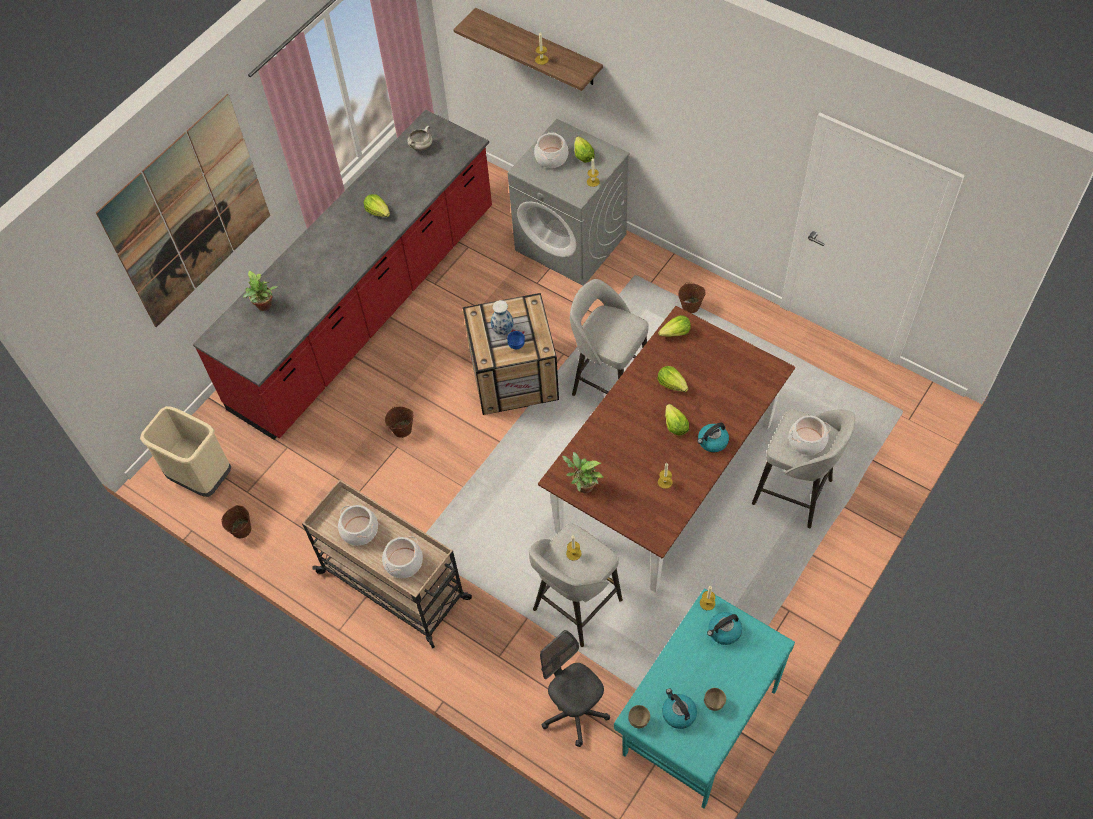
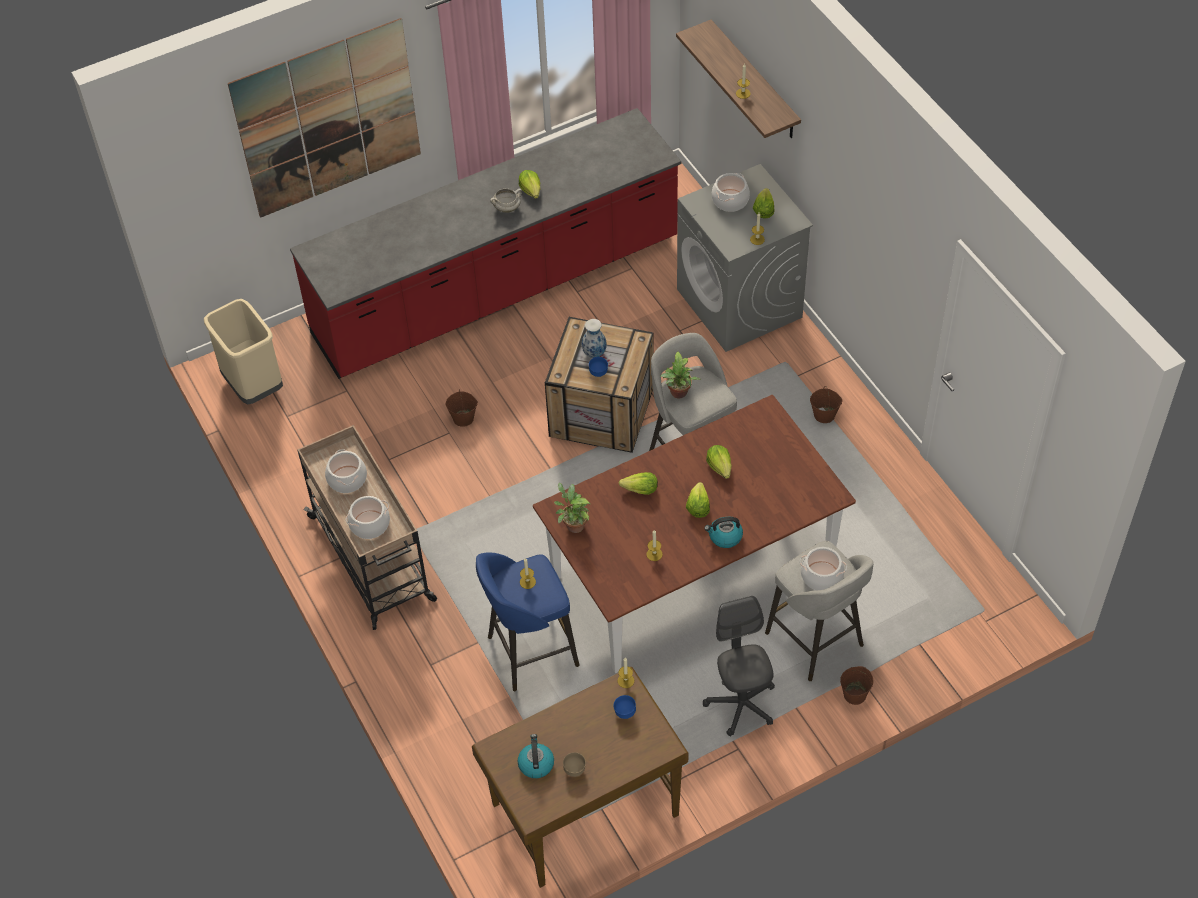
camera: 25 degrees right, 5 degrees down
(241, 529) = (263, 448): brown bucket -> brown bucket (855, 694)
(265, 306) = (373, 239): potted plant -> potted plant (678, 394)
(421, 146) = (610, 142): white cooking pot -> white cooking pot (507, 208)
(574, 711) = (471, 746): grey office chair -> grey office chair (741, 704)
(575, 606) = (530, 652): grey stool -> blue stool
(639, 720) = (495, 753): brown bowl -> none
(675, 333) = (755, 420): lettuce -> lettuce (640, 490)
(698, 722) = (583, 809): turquoise desk -> brown desk
(724, 632) = (624, 713): kettle -> blue bowl

